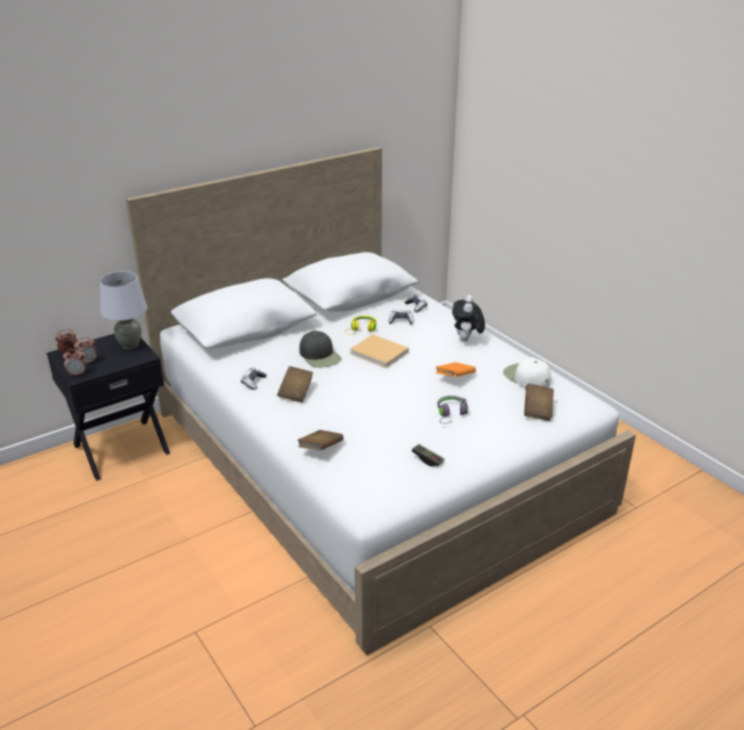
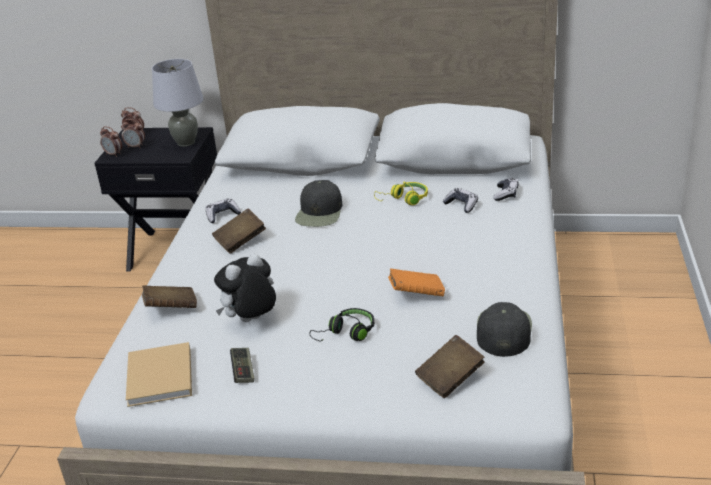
camera: 45 degrees right, 0 degrees up
(380, 353) = (382, 233): beige book -> beige book (160, 378)
(451, 414) = (346, 333): purple headphones -> black headphones
(466, 340) = (502, 256): plush toy -> plush toy (251, 321)
(526, 377) = (503, 331): white cap -> black cap

